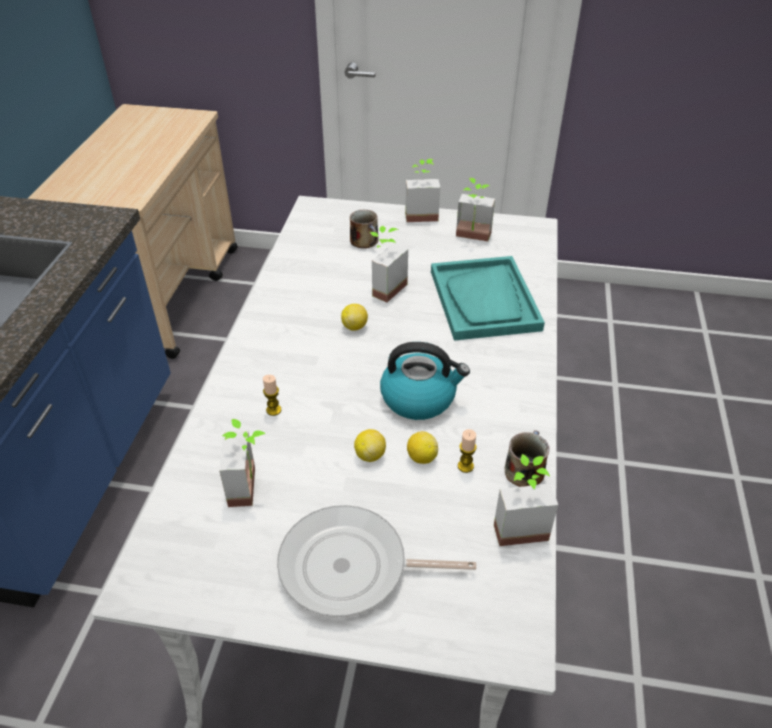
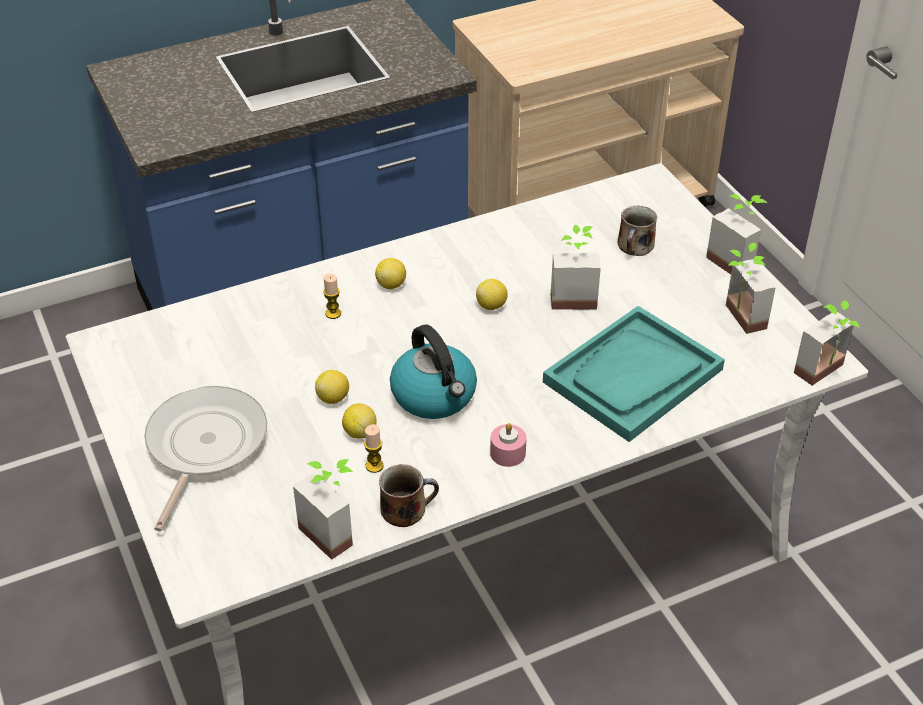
camera: 55 degrees right, 0 degrees up
(252, 486) = (239, 347): potted plant -> potted plant (826, 374)
(277, 363) = (391, 284): none -> lemon
(351, 568) = (204, 446): frying pan -> frying pan turned 45 degrees clockwise
(509, 389) = (507, 453): none -> pink candle

